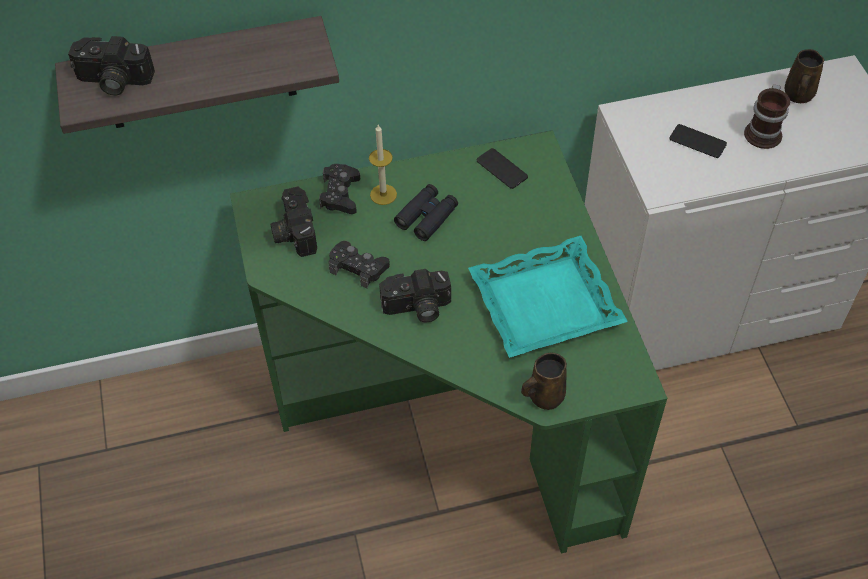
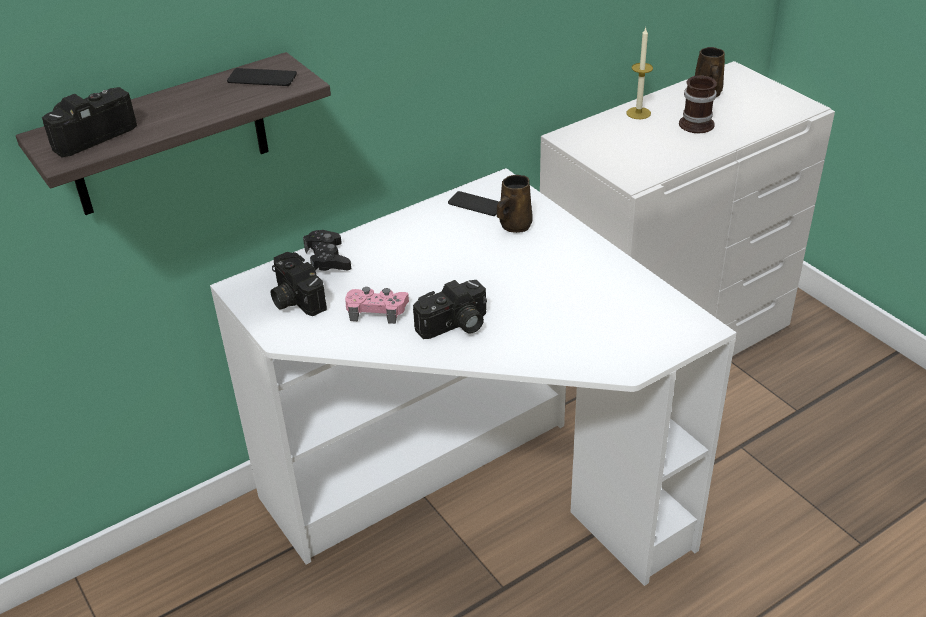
camera: 20 degrees left, 15 degrees down
(113, 81) = (90, 134): camera -> camera turned 150 degrees clockwise
(358, 267) = (377, 310): black game controller -> pink game controller
(383, 194) = (371, 249): candle -> candle (638, 113)
(427, 217) = (424, 255): black binoculars -> none
(452, 415) = (475, 496): green desk -> white desk
(544, 396) = (621, 362): brown mug -> brown mug (514, 226)
(545, 302) = (577, 291): turquoise tray -> none
(697, 141) = (644, 140): phone -> phone (262, 78)

